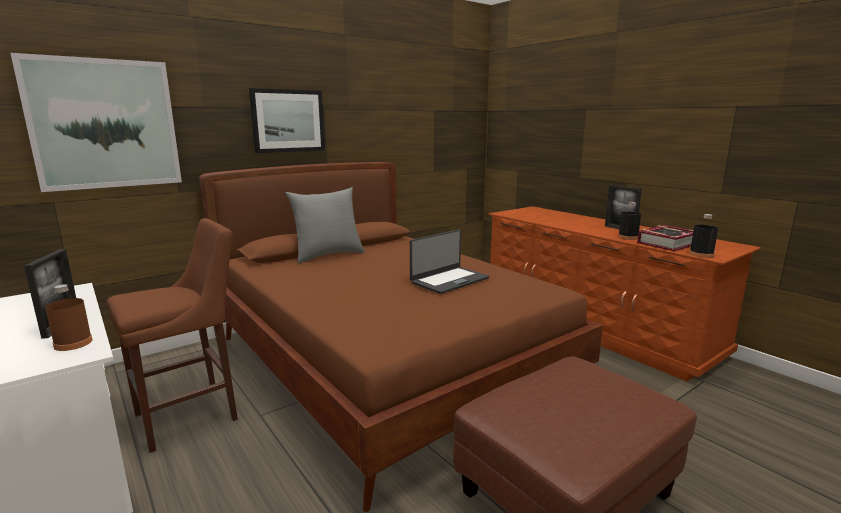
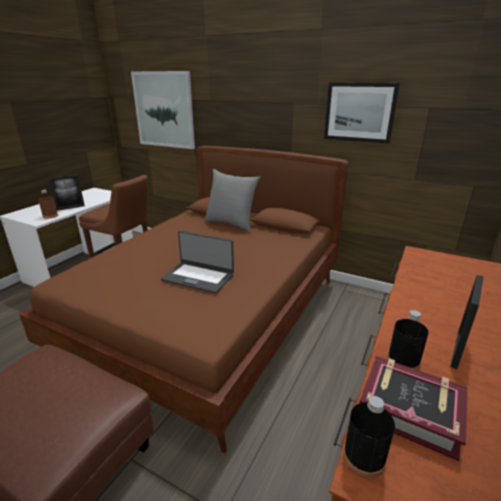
camera: 65 degrees right, 10 degrees up
(288, 121) = (261, 112): picture -> picture (359, 112)

